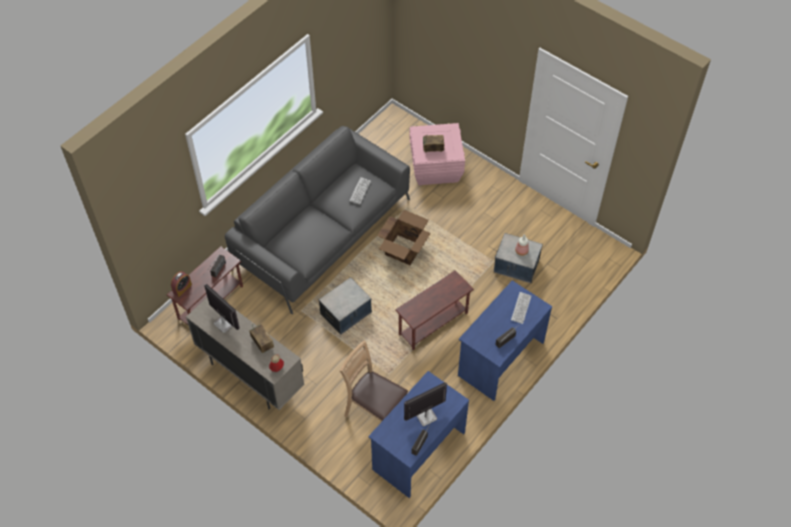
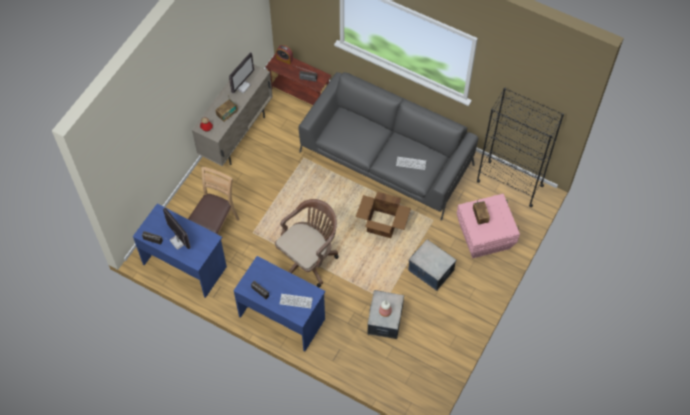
camera: 80 degrees right, 5 degrees up
(346, 313) = (307, 191): storage box -> storage box (430, 271)
(378, 137) = (509, 183): none -> black bookcase
(433, 324) = (308, 258): brown side table -> brown office chair

